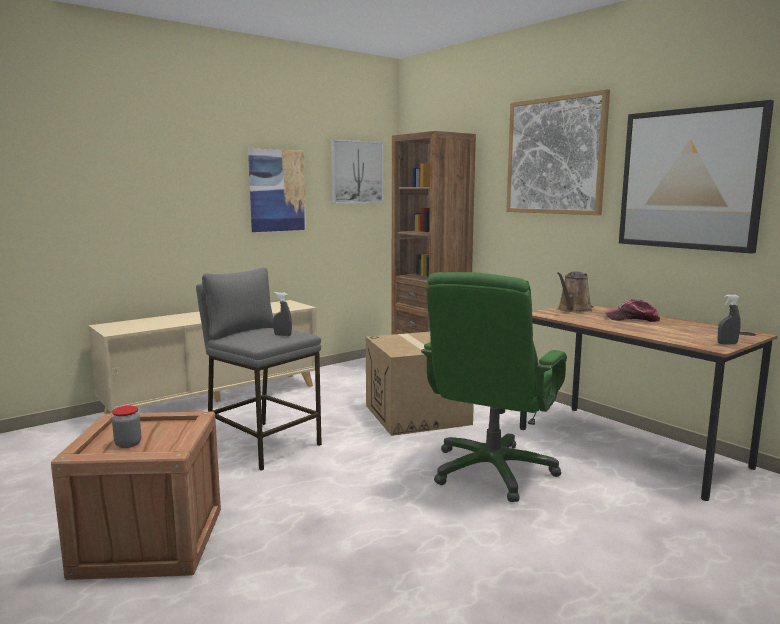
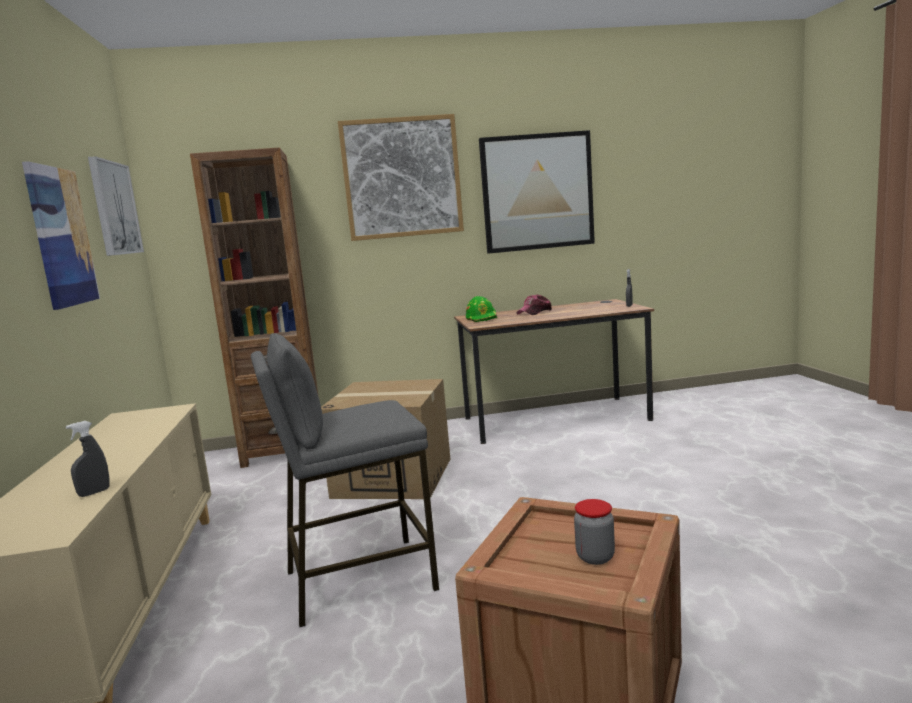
camera: 60 degrees left, 0 degrees up
(282, 335) = (381, 408): grey spray bottle -> grey spray bottle (94, 492)
(492, 471) = (554, 470): green office chair -> none
(573, 309) = (482, 318): brown watering can -> green hard hat

